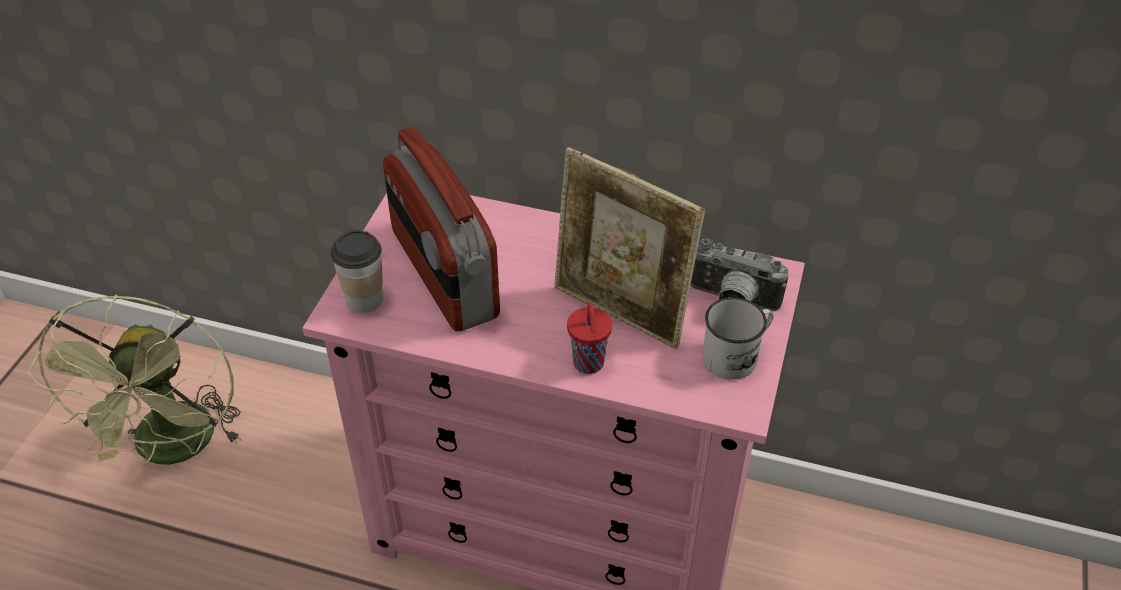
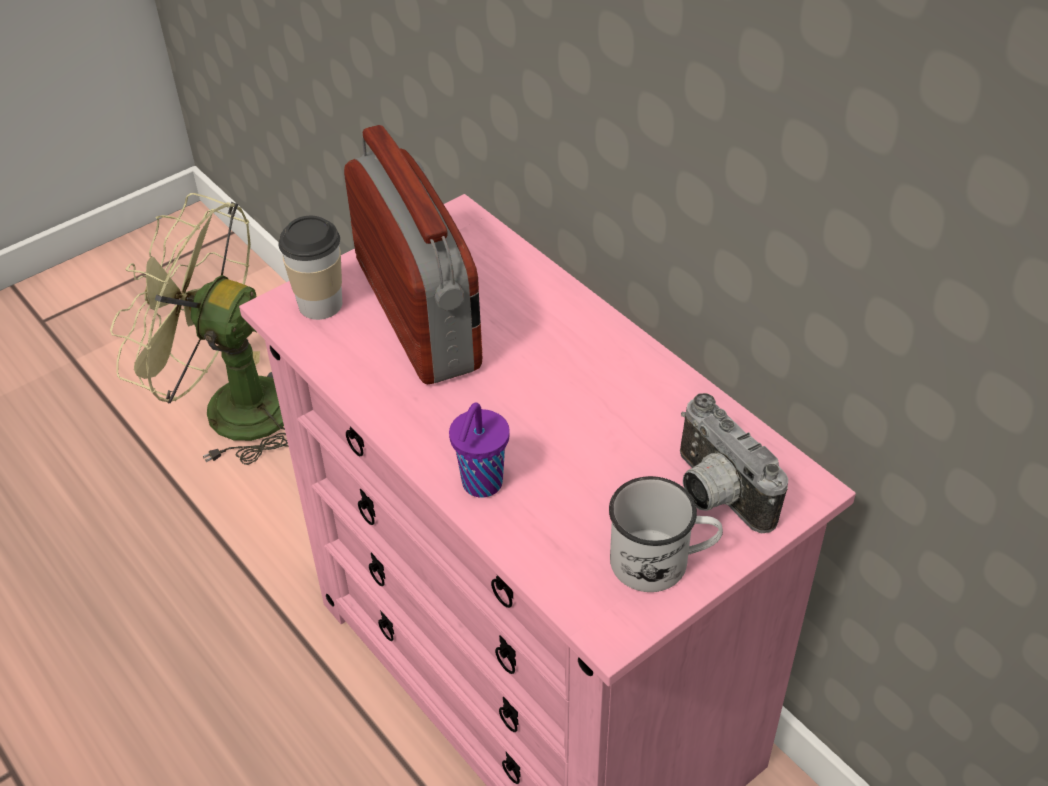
camera: 35 degrees right, 0 degrees up
(174, 450) = (229, 408): green fan -> green fan turned 75 degrees clockwise
(443, 275) = (419, 314): radio -> radio turned 150 degrees clockwise
(588, 364) = (481, 485): red cup -> purple cup
(620, 313) = (569, 445): picture frame -> none

